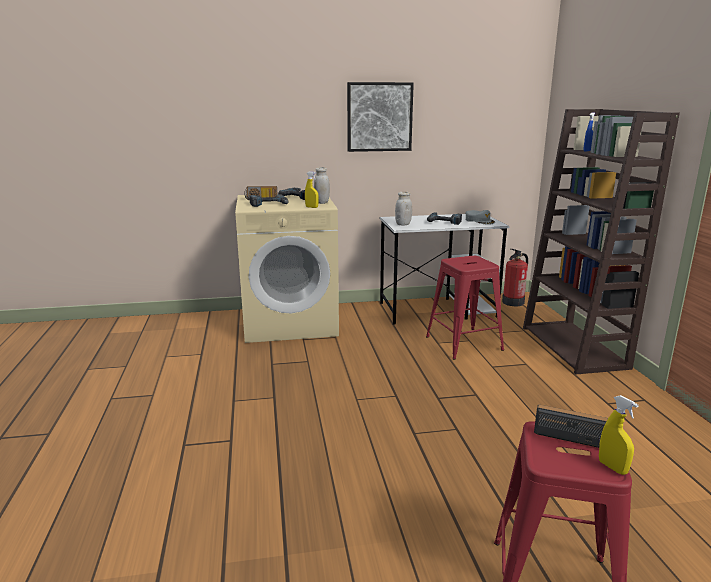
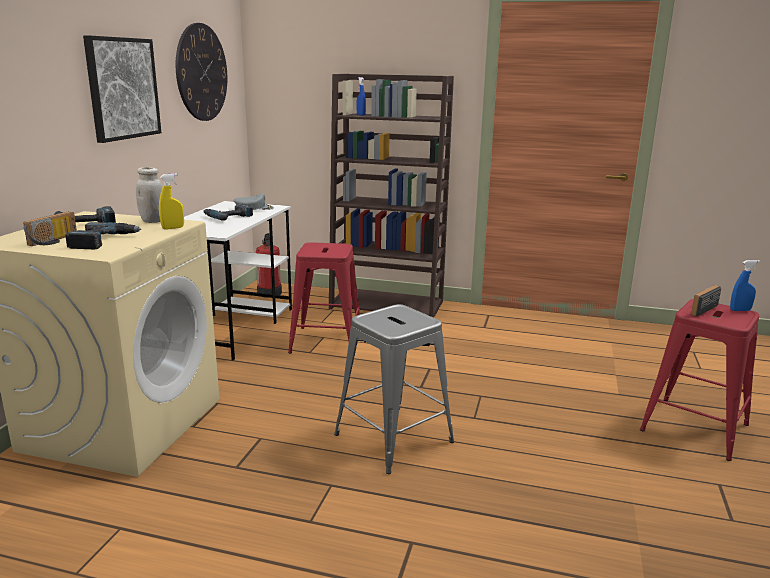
camera: 65 degrees left, 0 degrees up
(348, 404) = (393, 438): none -> grey stool
(403, 224) = (206, 230): white jar -> none
(479, 107) = (201, 72): none -> wall clock
(612, 467) = (740, 310): yellow spray bottle -> blue spray bottle

